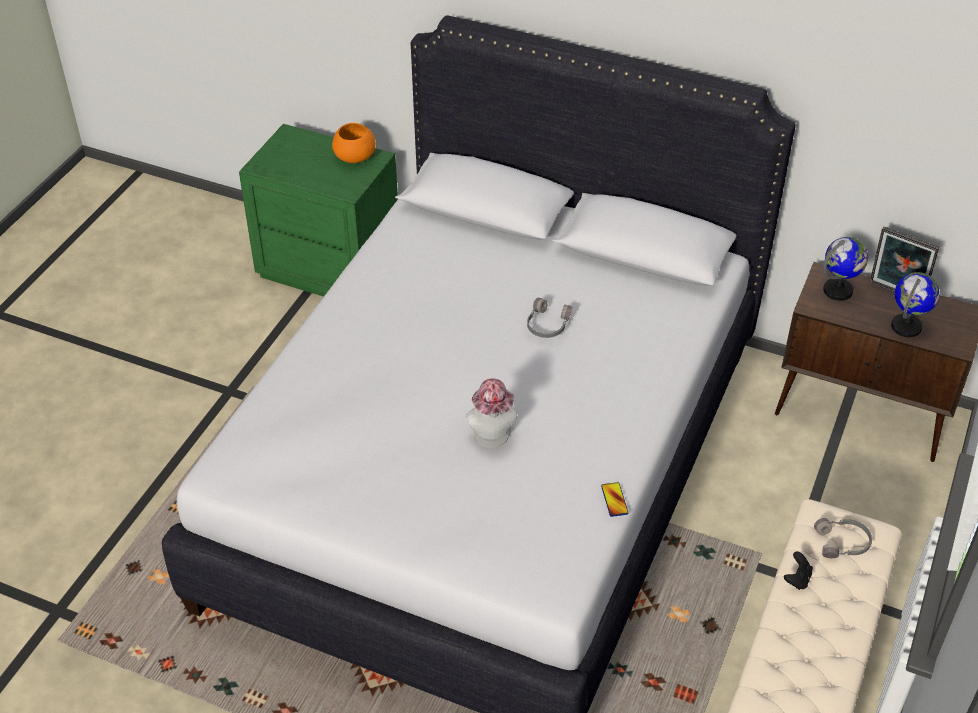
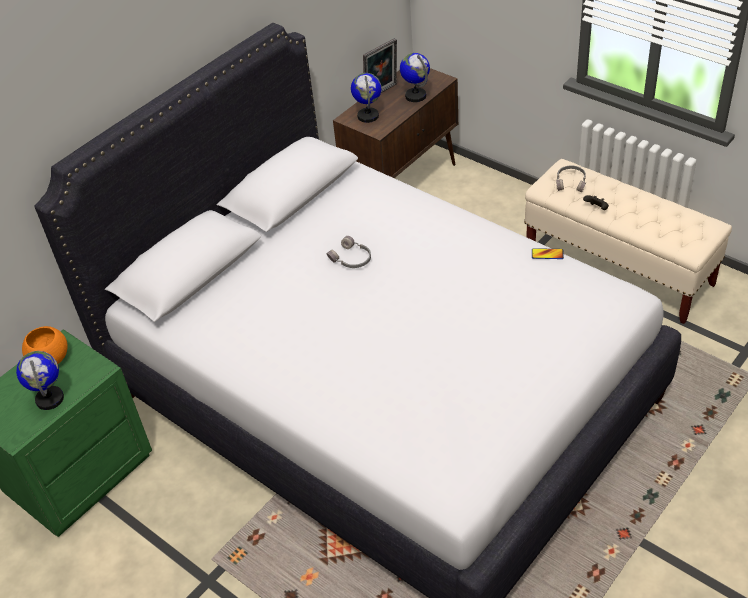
camera: 70 degrees left, 0 degrees up
(307, 172) = (50, 398): none -> globe
(492, 438) = (466, 310): hat -> none

